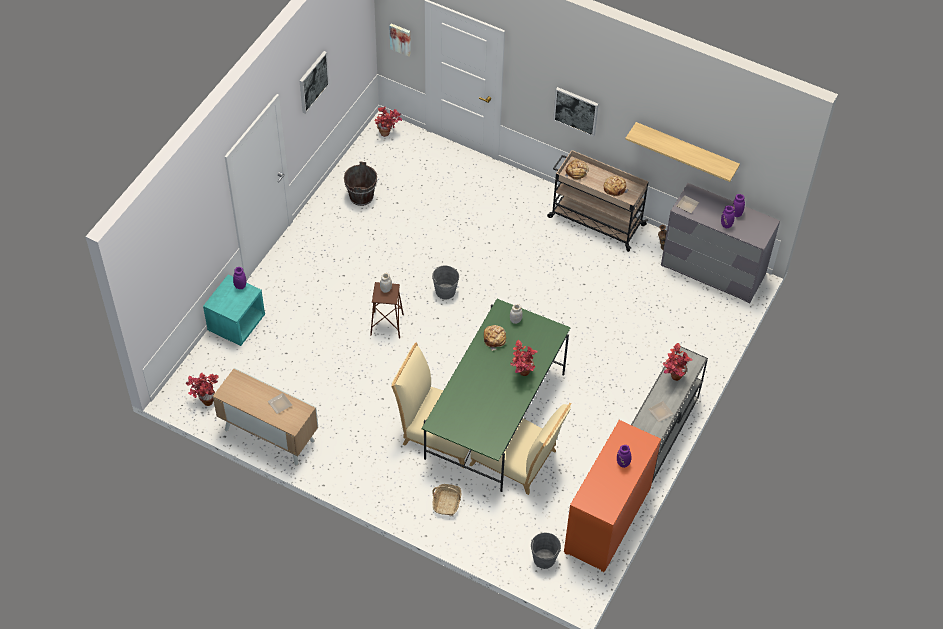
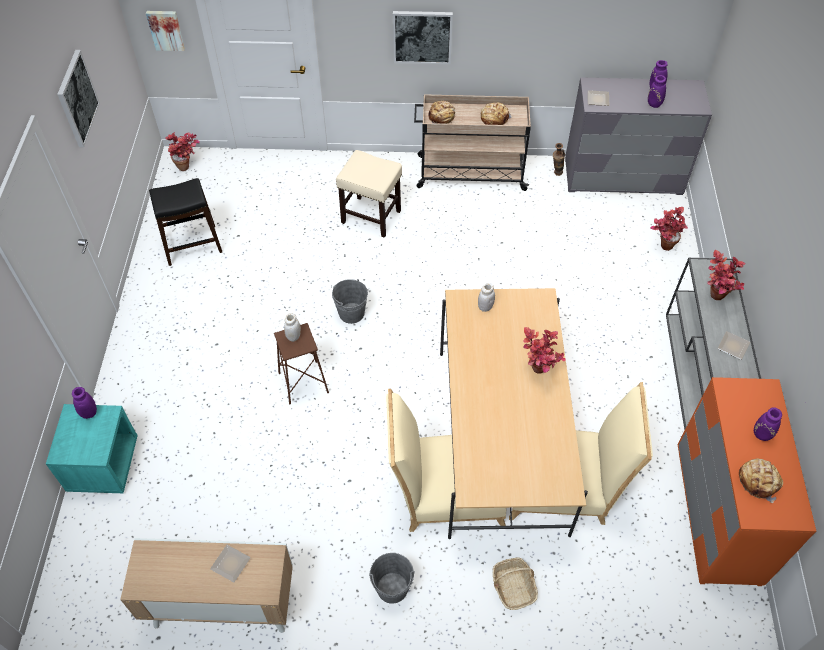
camera: 25 degrees left, 0 degrees up
(204, 400) = (104, 595): potted plant -> potted plant (661, 246)
(361, 197) = (192, 245): brown bucket -> black stool
(495, 339) = (475, 341): bread -> bread (759, 481)
(495, 415) = (501, 439): green dining table -> beige dining table
(500, 226) = (372, 217): none -> beige stool
(544, 559) = (681, 605): grey bucket -> grey bucket (392, 588)
(686, 149) = (576, 31): shelf -> none

